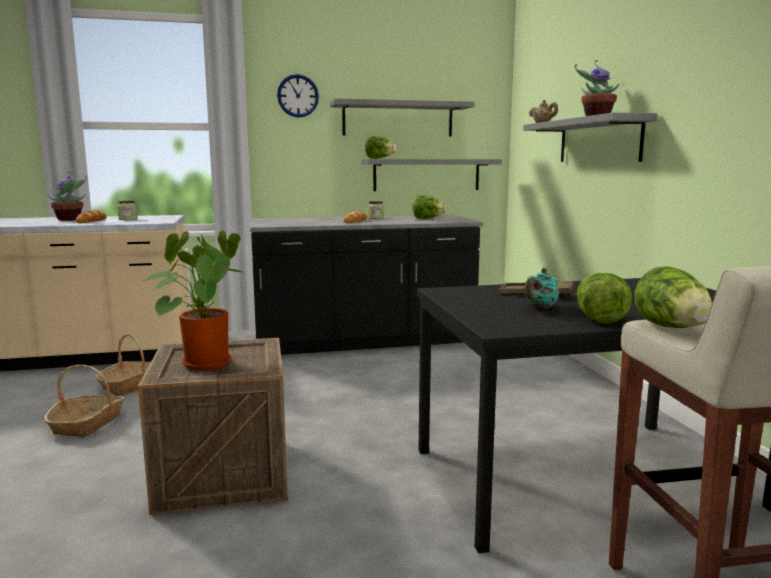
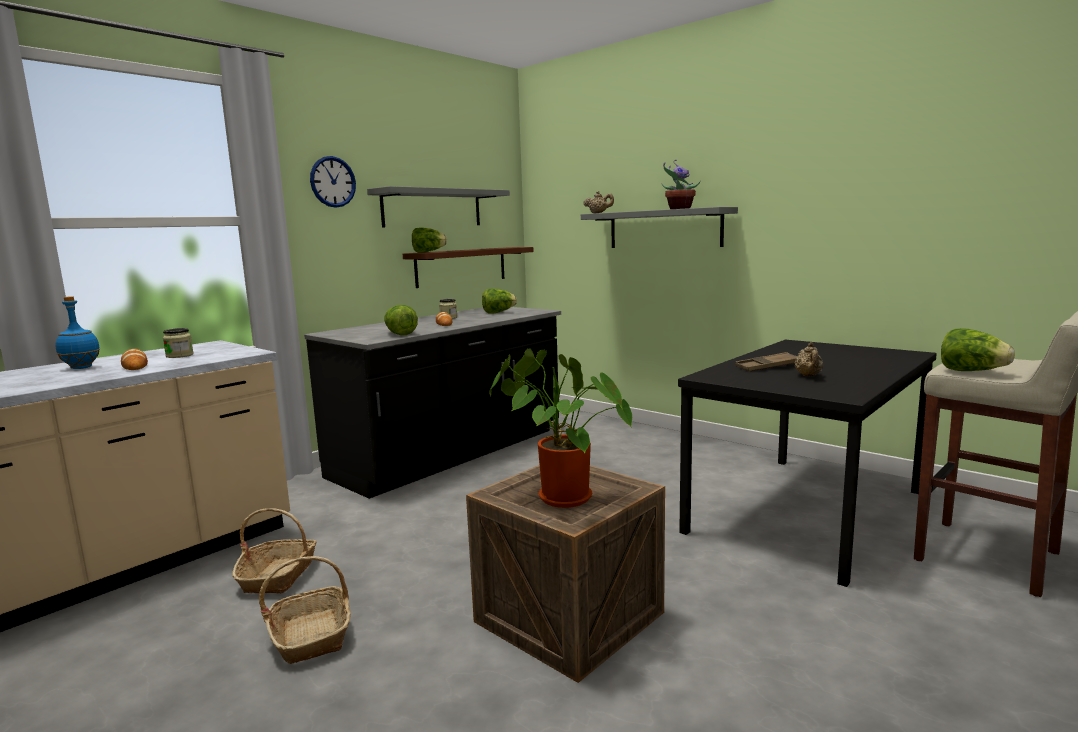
camera: 35 degrees left, 0 degrees up
(70, 219) = (82, 368): potted plant -> blue bottle
(426, 175) = (461, 266): grey shelf -> brown shelf
(541, 307) = (808, 376): turquoise teapot -> beige teapot
(598, 318) = (862, 376): lettuce -> lettuce (399, 334)

